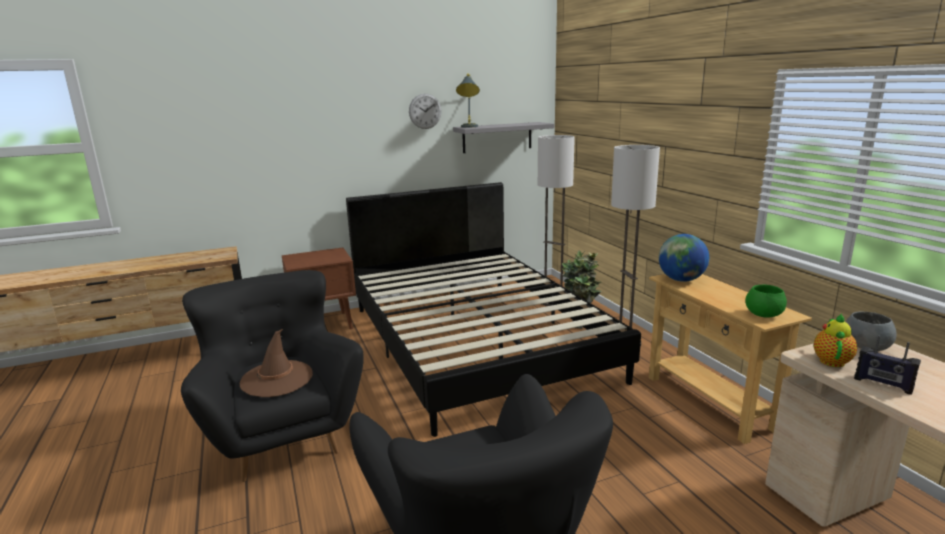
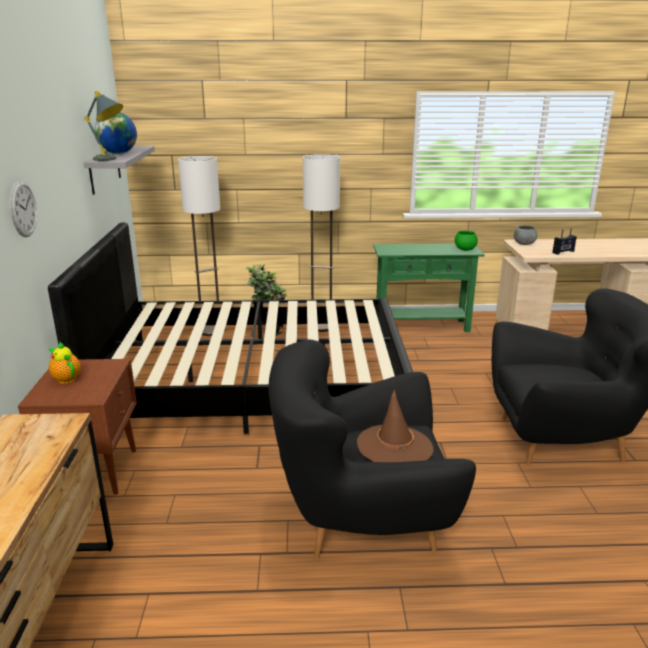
camera: 70 degrees left, 5 degrees up
(425, 111) = (66, 144): wall clock -> wall clock (23, 209)
(681, 280) = (393, 250): globe -> globe (118, 153)
(709, 402) = (422, 326): beige console table -> green console table
(831, 360) = (536, 252): teapot -> teapot (66, 378)

